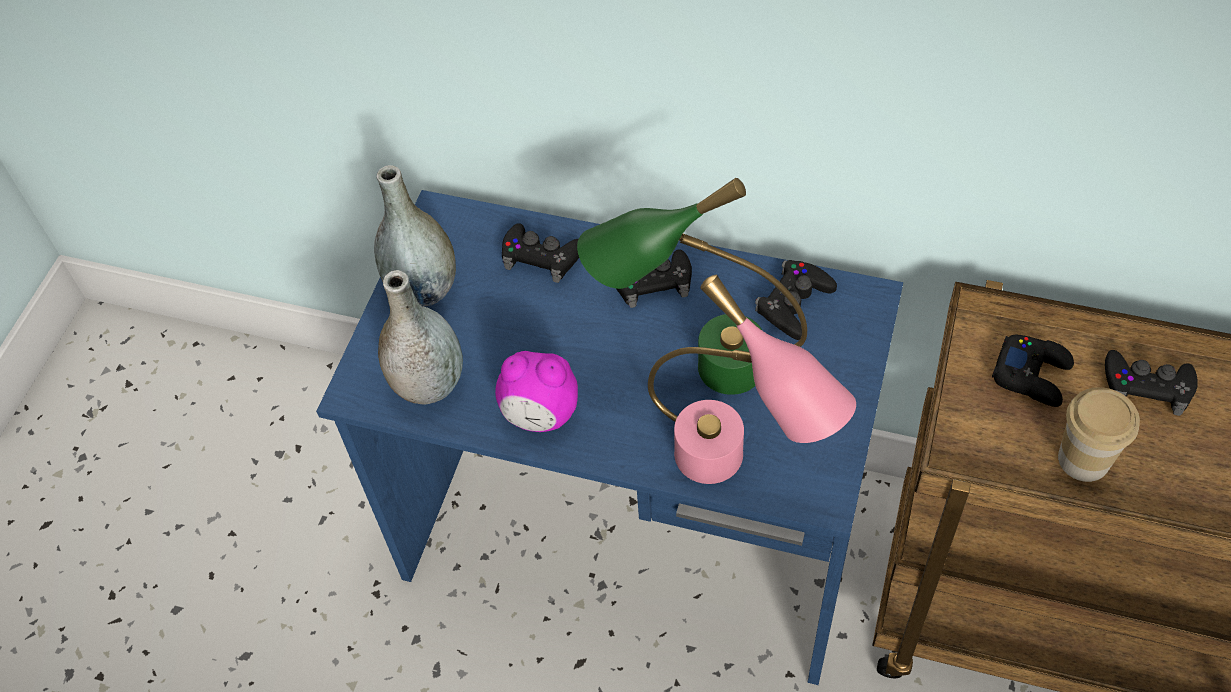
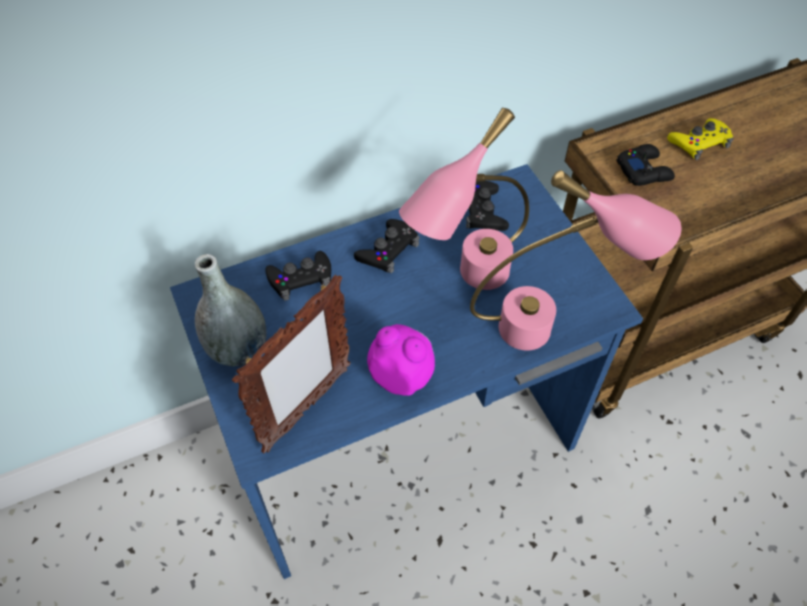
camera: 45 degrees left, 0 degrees up
(429, 384) = (306, 409): grey vase -> picture frame
(540, 415) = (401, 376): alarm clock -> alarm clock turned 120 degrees counterclockwise
(697, 368) = (466, 283): green table lamp -> pink table lamp
(1083, 459) = (711, 198): cup -> none
(1146, 386) = (699, 143): black game controller -> yellow game controller

